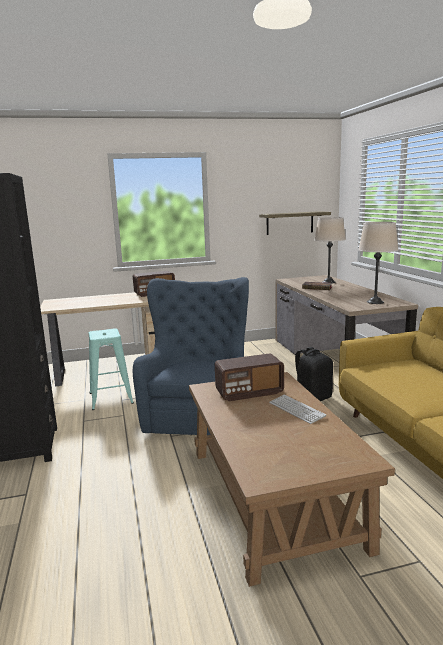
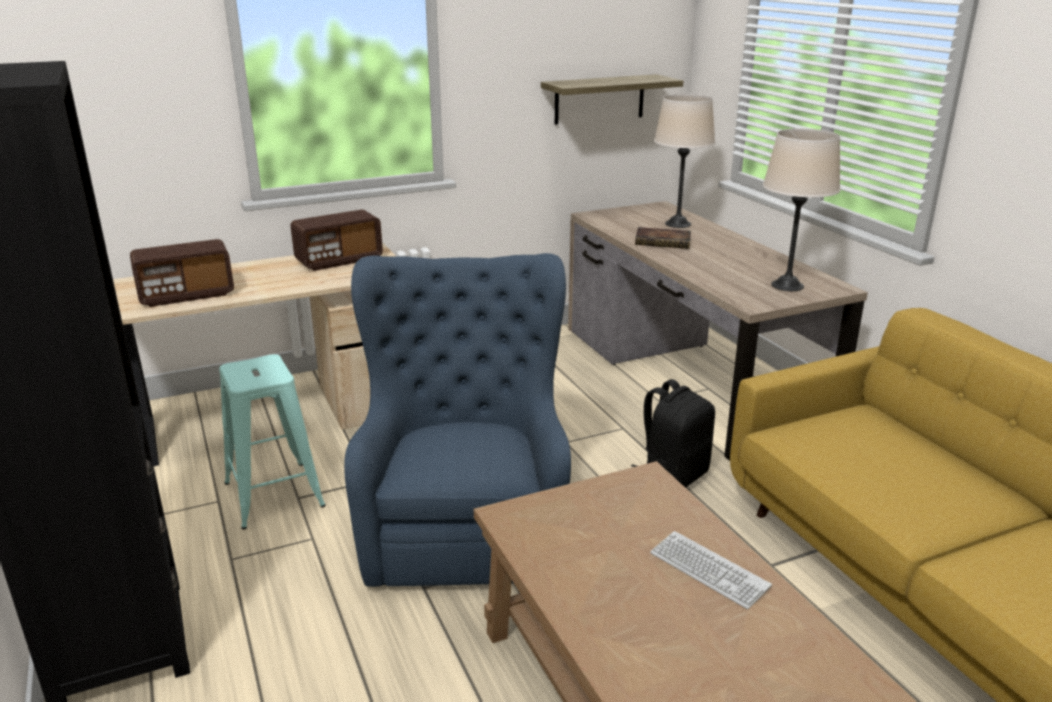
camera: 10 degrees left, 10 degrees up
(249, 393) = (602, 526): radio -> radio (186, 295)

